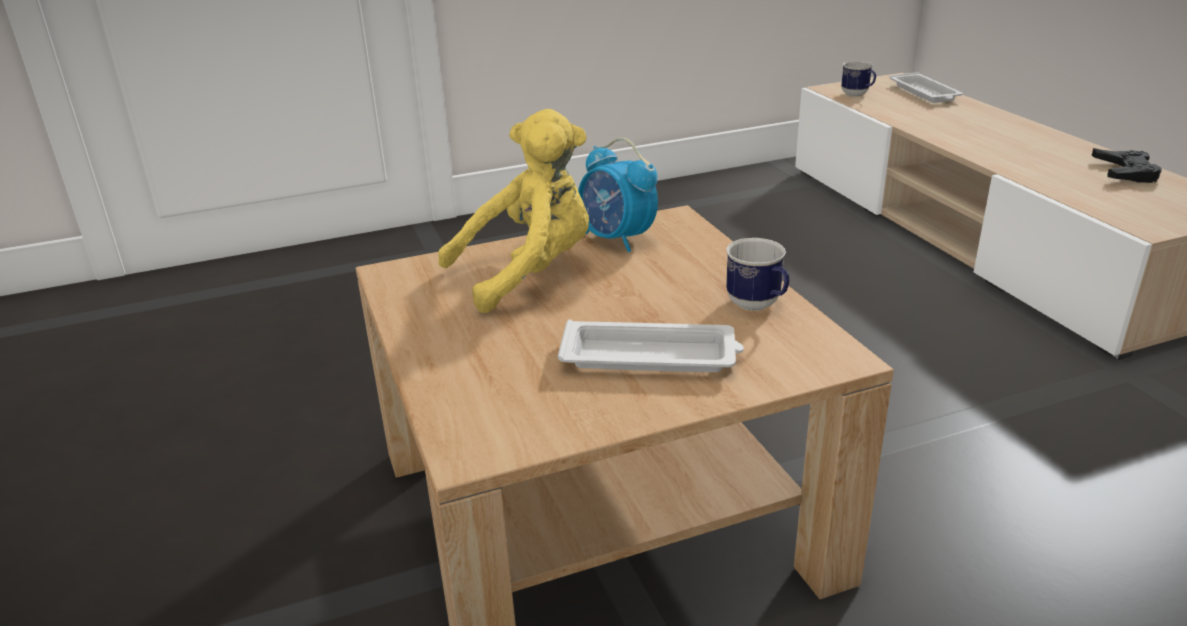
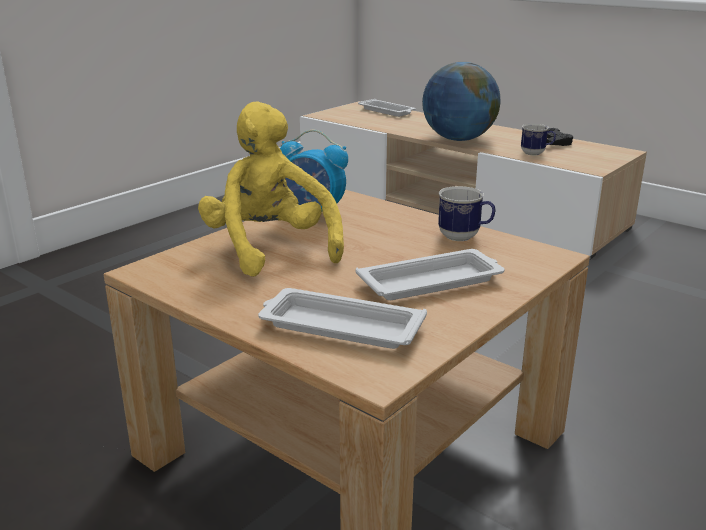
camera: 30 degrees left, 5 degrees down
(494, 385) = (339, 326): none -> white tray
(529, 273) = (270, 249): yellow plush toy -> yellow plush toy turned 60 degrees counterclockwise
(857, 95) = (344, 117): mug -> mug (536, 153)
(983, 150) = (458, 139): none -> globe

